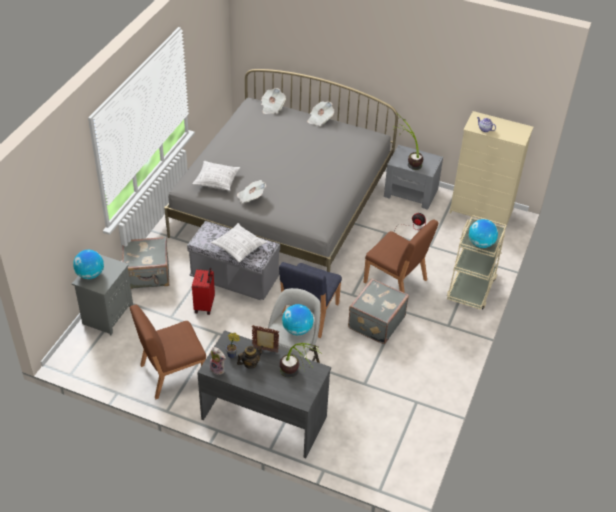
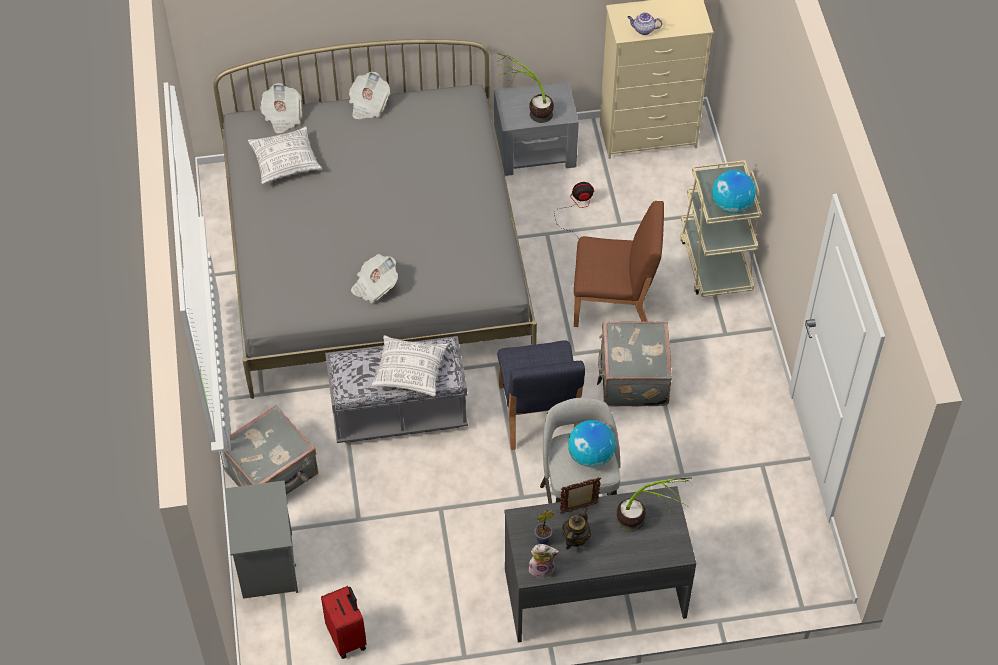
camera: 30 degrees left, 10 degrees up
(90, 274) = (245, 526): globe -> none
(172, 373) = (427, 600): brown chair -> none
(205, 305) = (391, 476): red suitcase -> red suitcase (348, 637)
(217, 181) = (304, 284): pillow -> pillow (285, 162)

